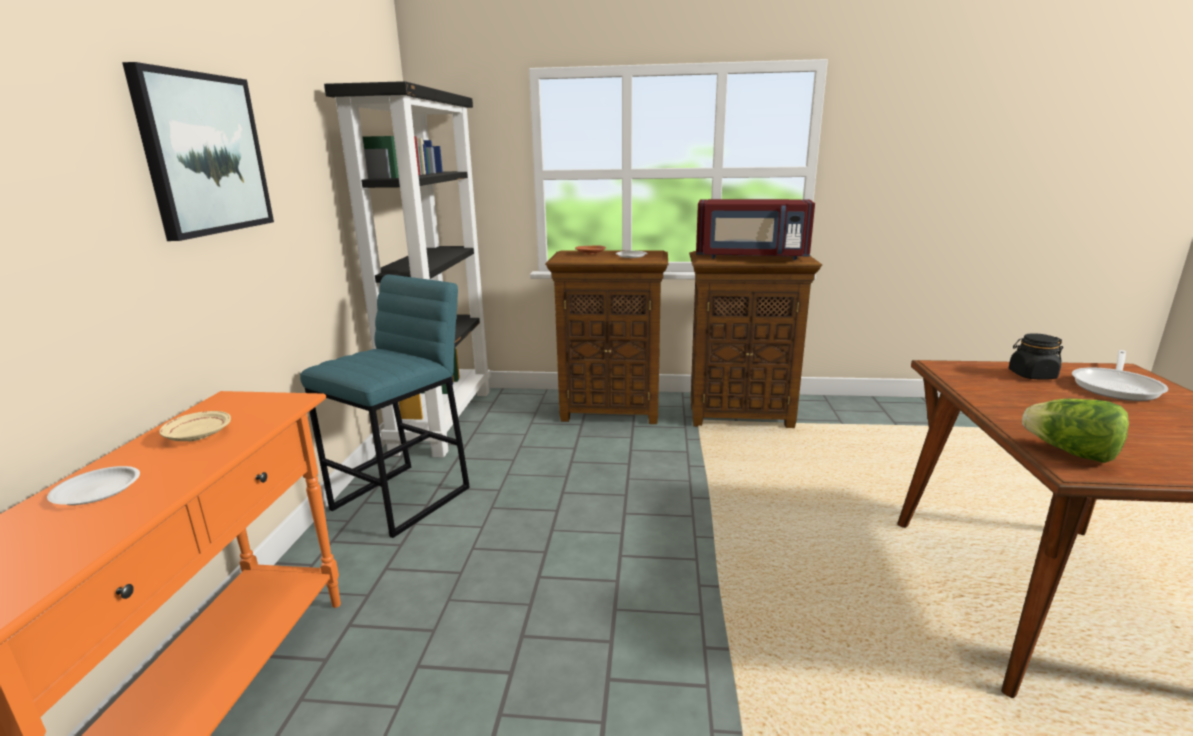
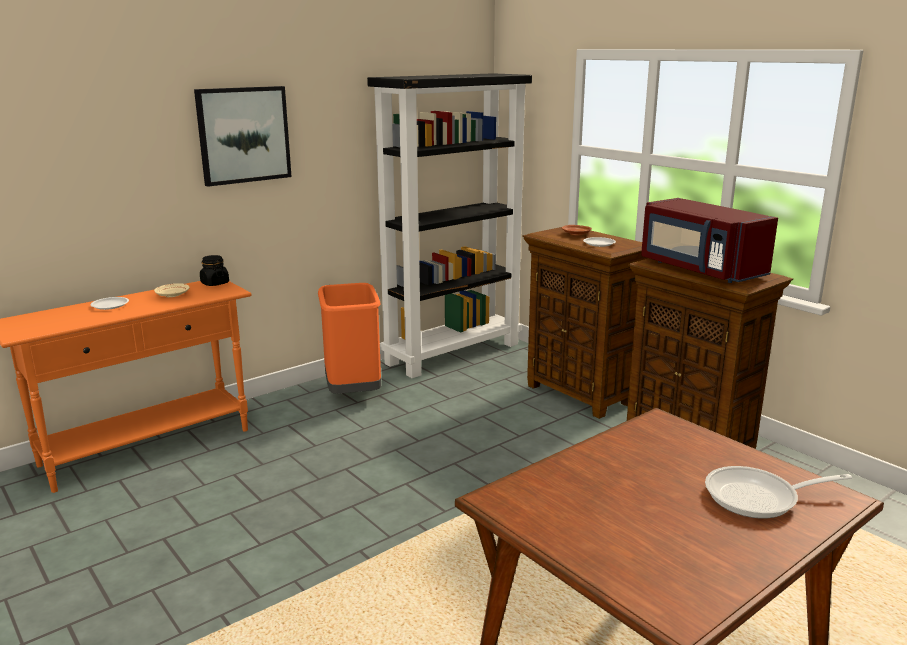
camera: 45 degrees right, 0 degrees up
(404, 497) = (353, 392): turquoise stool -> orange trash can
(1031, 375) = (712, 457): black jar -> black jar (214, 283)
(1070, 453) = (525, 494): lettuce -> none

